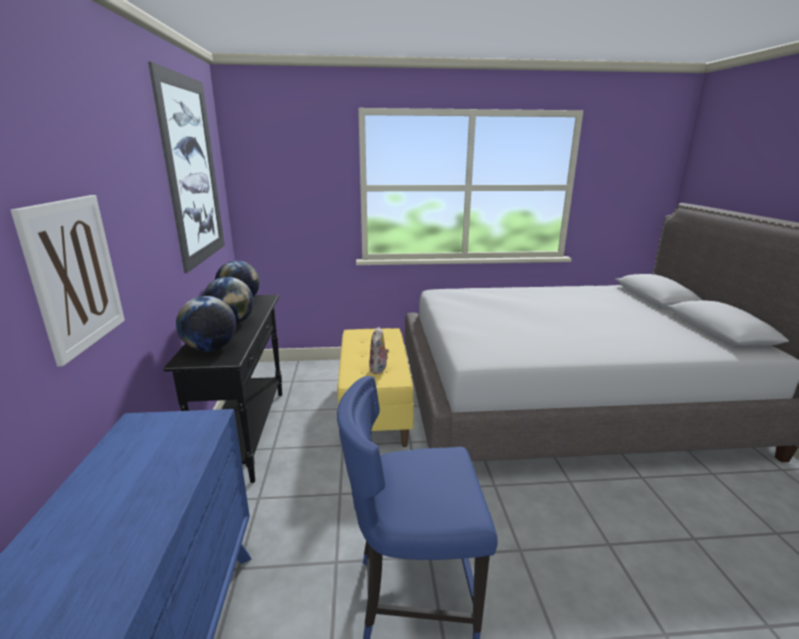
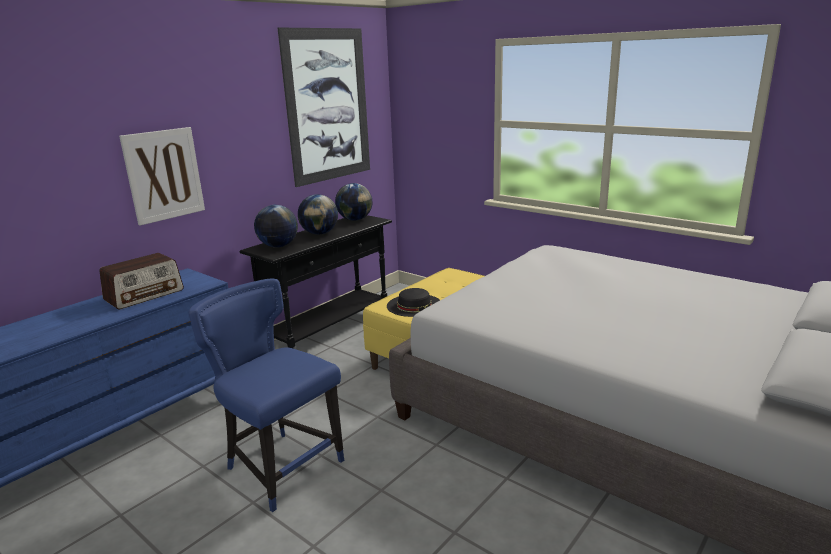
camera: 45 degrees right, 0 degrees up
(137, 474) = (145, 295): none -> radio
(379, 369) = (414, 305): plush toy -> black hat

